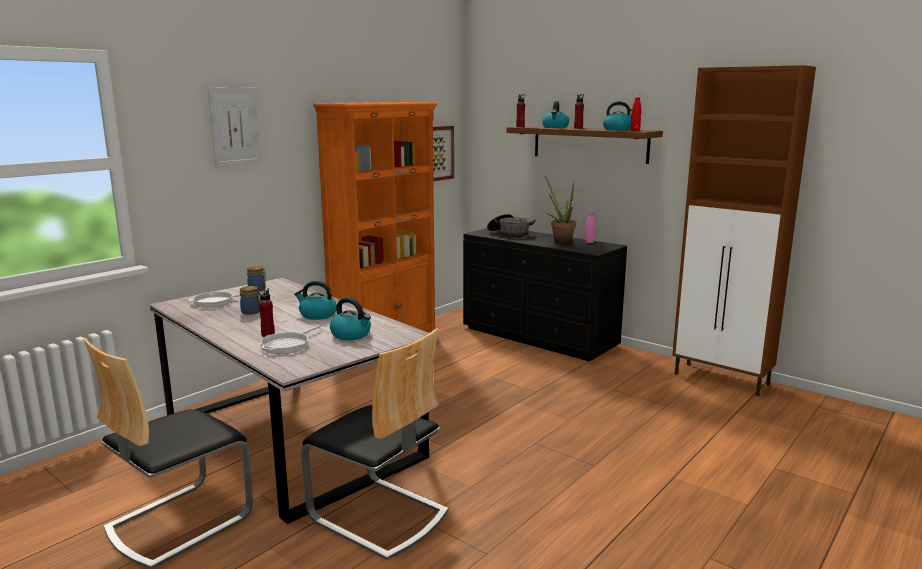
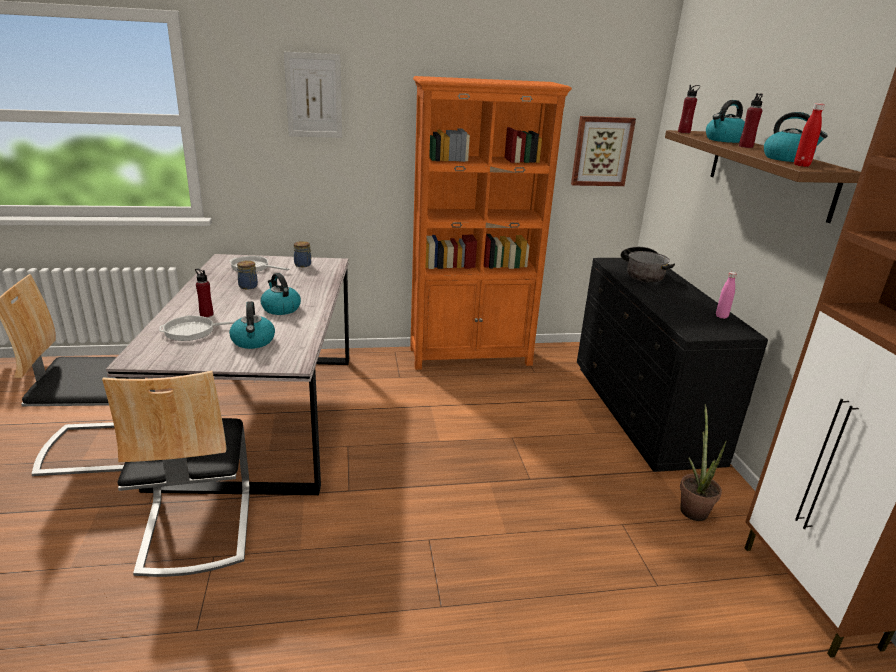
camera: 40 degrees right, 10 degrees up
(560, 242) = (681, 303): potted plant -> potted plant (692, 507)

